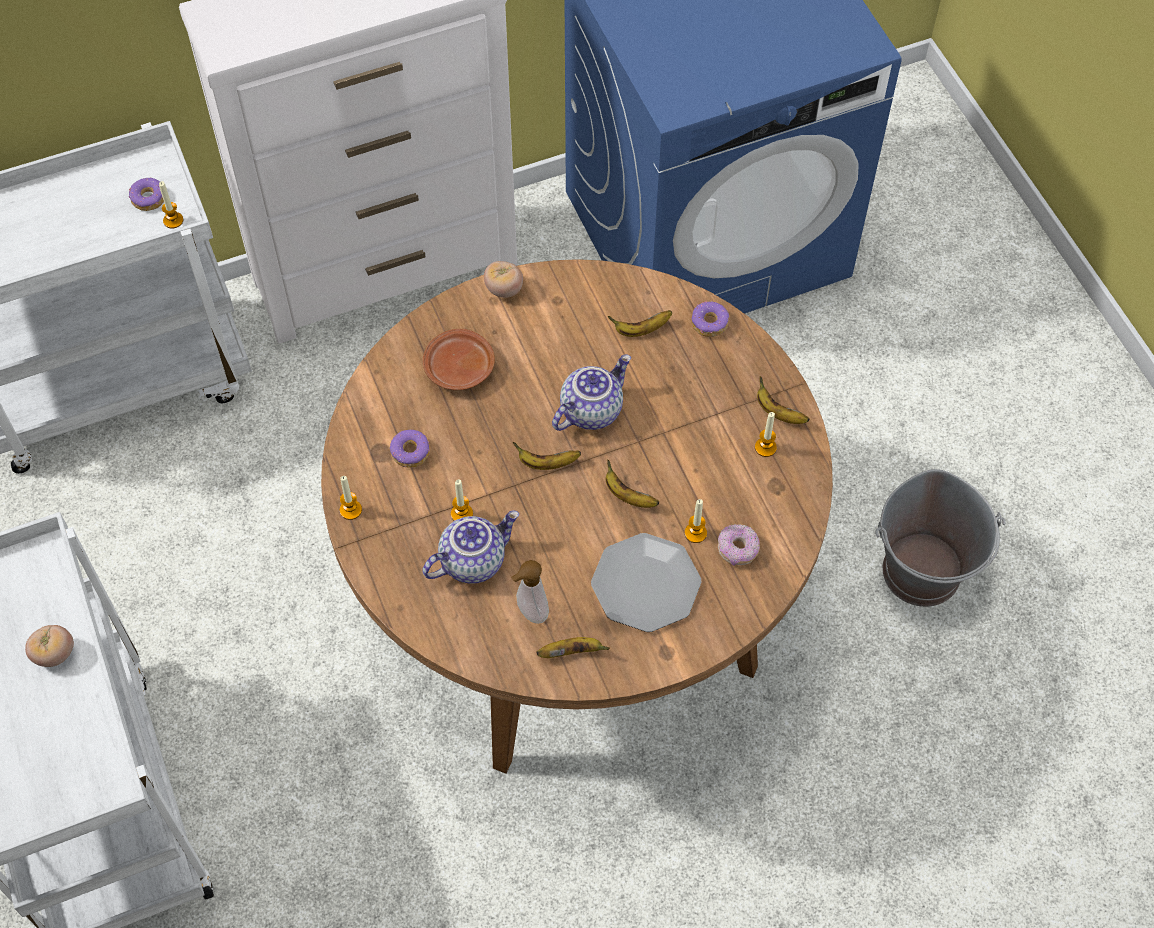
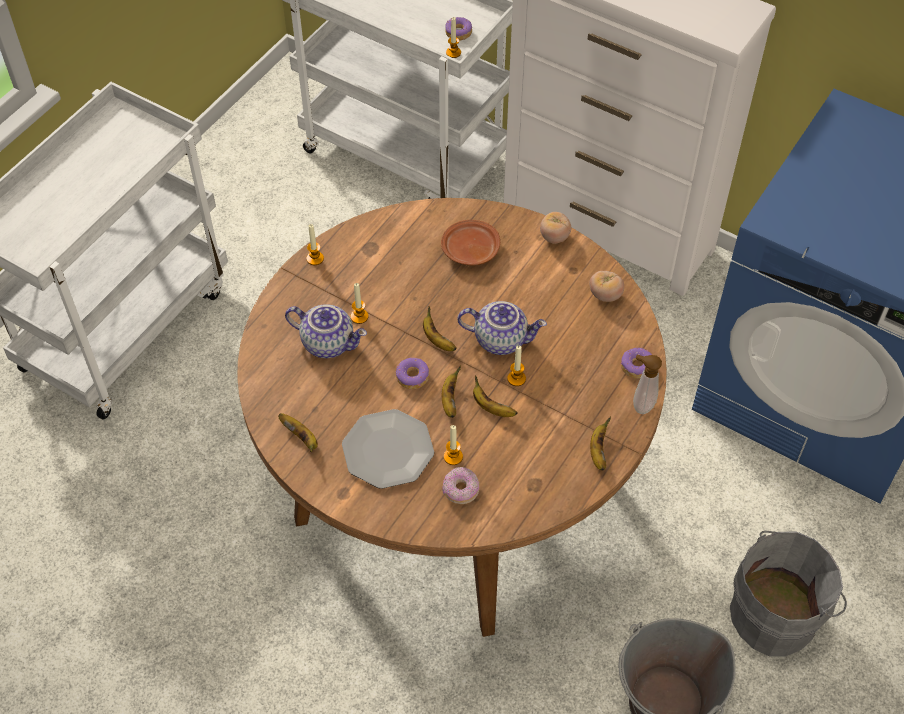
camera: 55 degrees right, 5 degrees down
(54, 654) = (111, 184): tomato -> tomato (605, 295)
(411, 452) = (383, 263): donut -> donut (412, 377)
(530, 612) = (313, 397): soap dispenser -> soap dispenser (641, 404)
(641, 330) = (593, 330): banana -> banana (491, 408)
(765, 447) = (561, 460): candle -> candle (516, 378)
(898, 427) = (777, 614): none -> grey bucket

